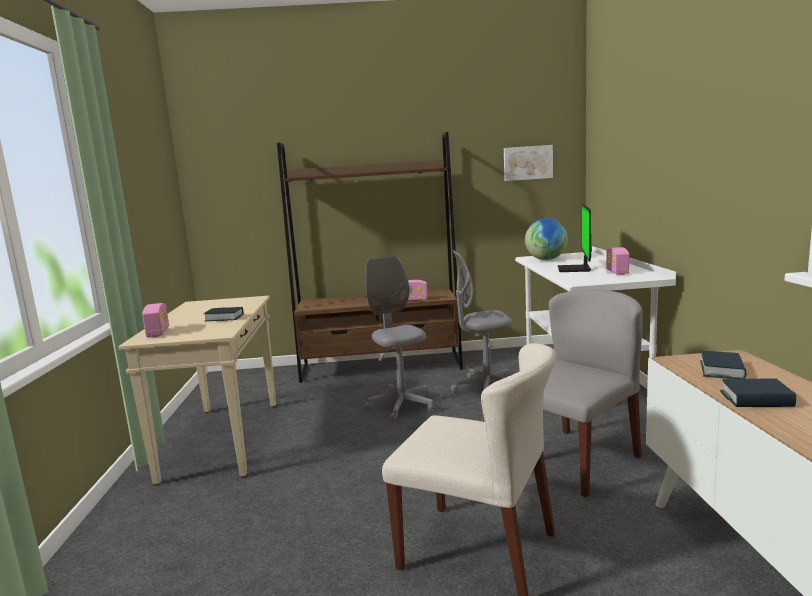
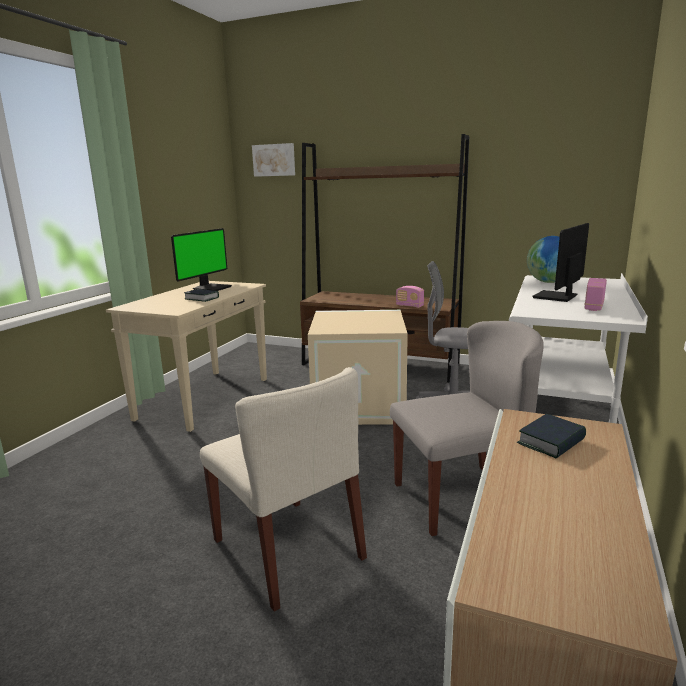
camera: 25 degrees right, 5 degrees up
(158, 333) = (143, 303): radio -> none
(212, 307) = (211, 288): none -> monitor
(402, 406) = (360, 404): grey office chair -> beige storage box
(527, 163) = (563, 170): picture -> picture (274, 160)
(756, 399) = (527, 483): book -> none

